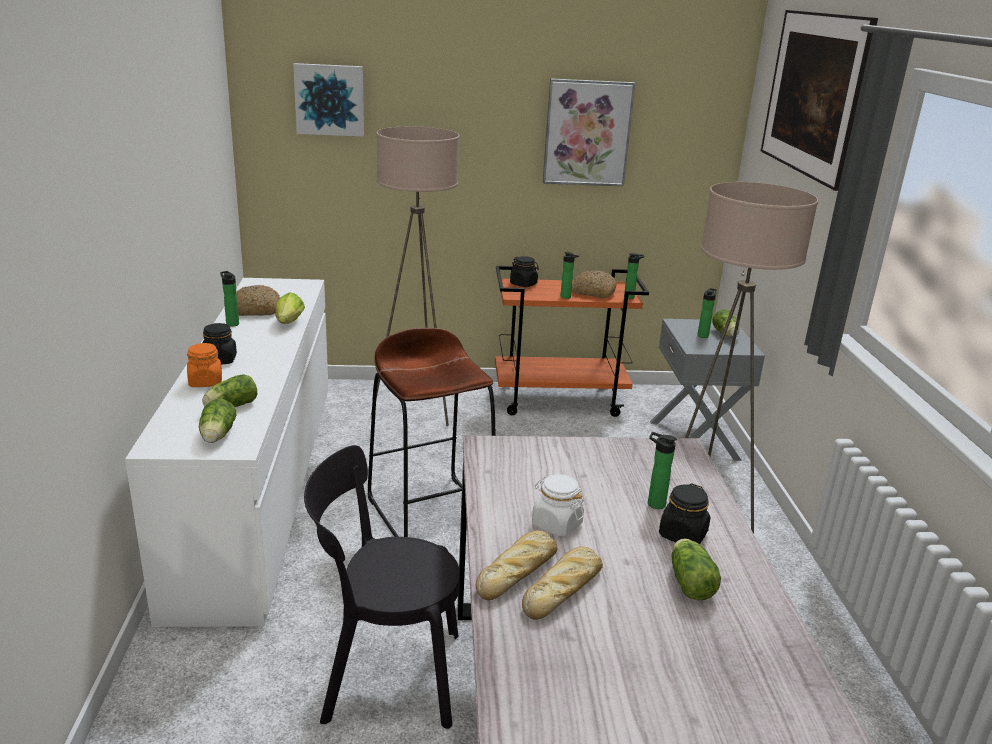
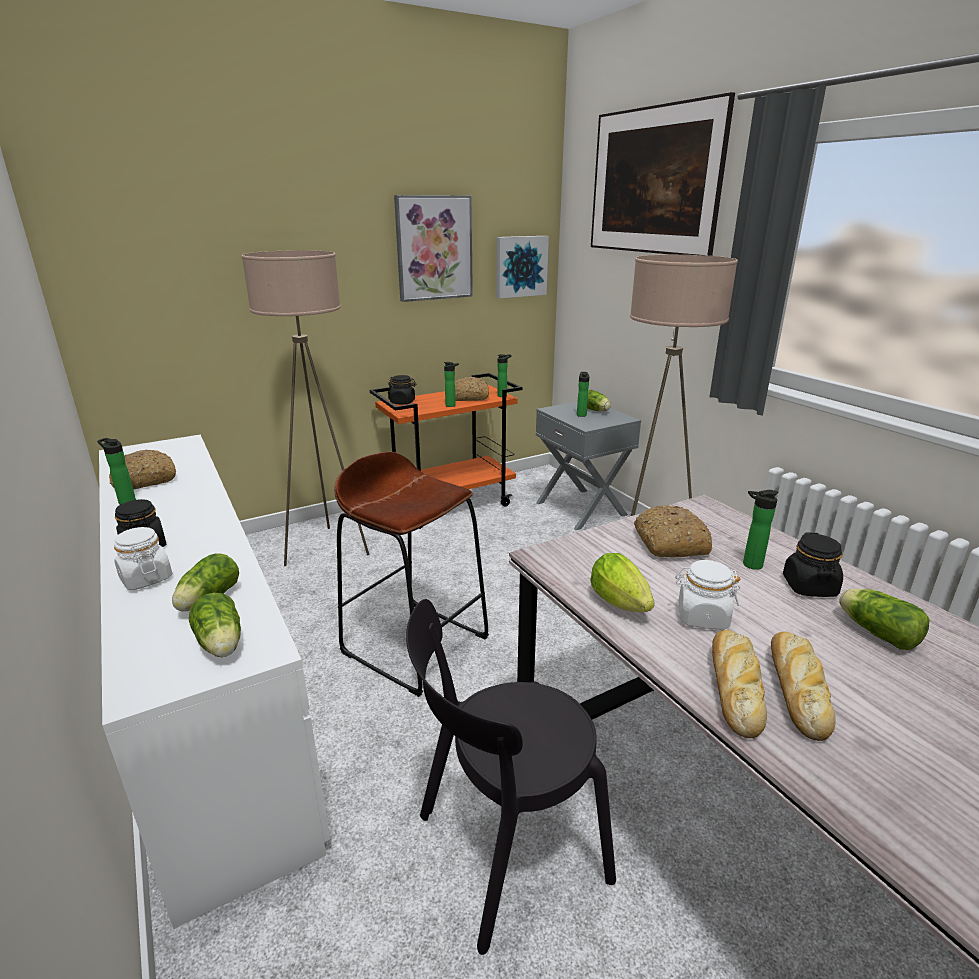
camera: 25 degrees left, 0 degrees up
(205, 382) = (146, 578): orange jar -> white jar
(288, 324) = (199, 486): lettuce -> lettuce (622, 605)
(329, 99) = (162, 231): picture -> picture (520, 266)
(605, 466) = (669, 542): none -> bread

